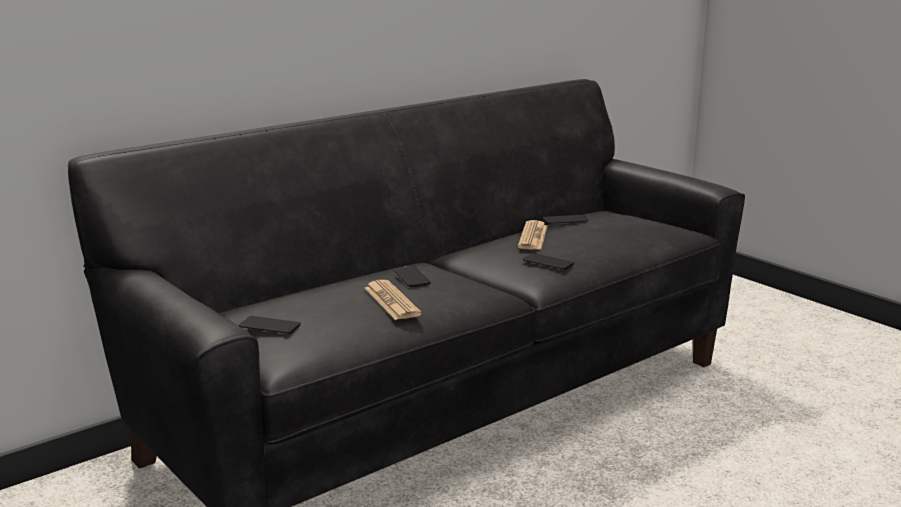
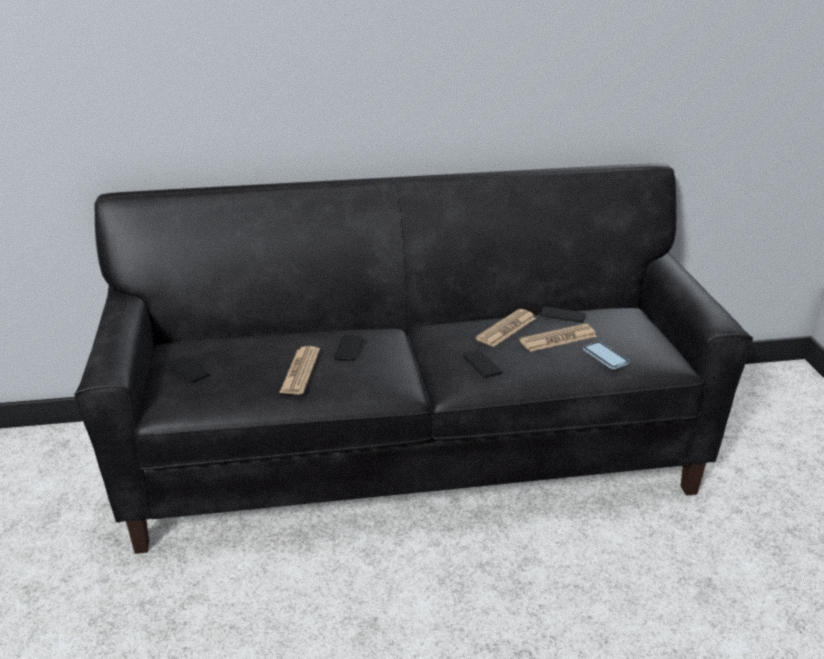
camera: 30 degrees right, 10 degrees up
(587, 233) = (558, 339): none -> newspaper
(641, 236) = (605, 357): none -> phone

